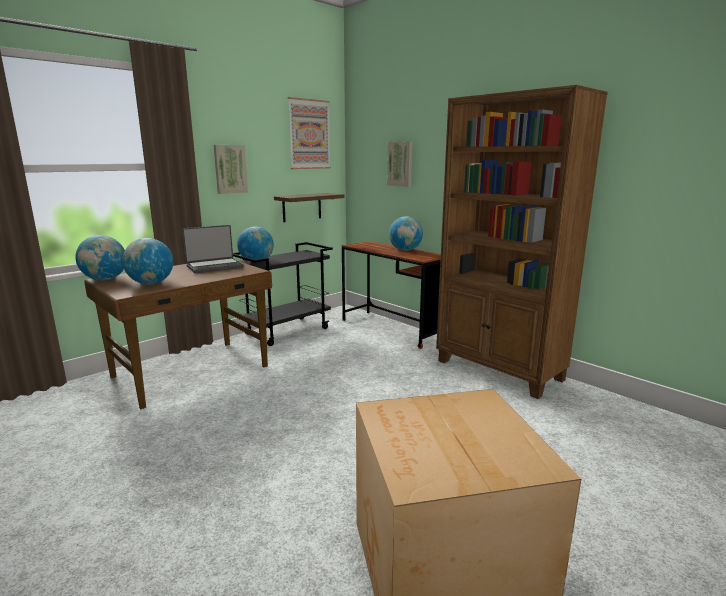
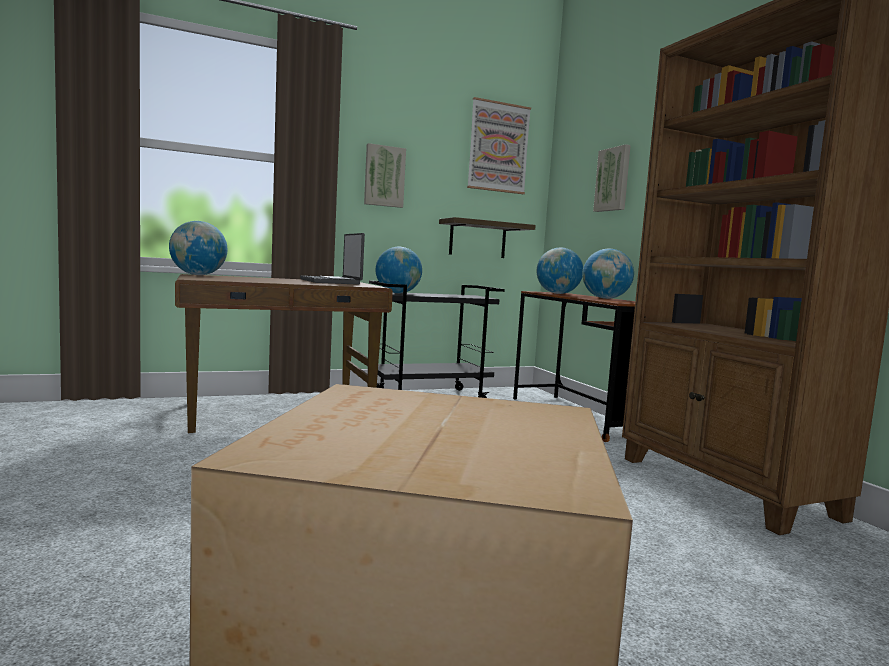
camera: 20 degrees right, 10 degrees down
(151, 283) = (237, 279): globe -> globe (557, 293)
(214, 266) = (331, 282): laptop -> laptop turned 75 degrees clockwise

